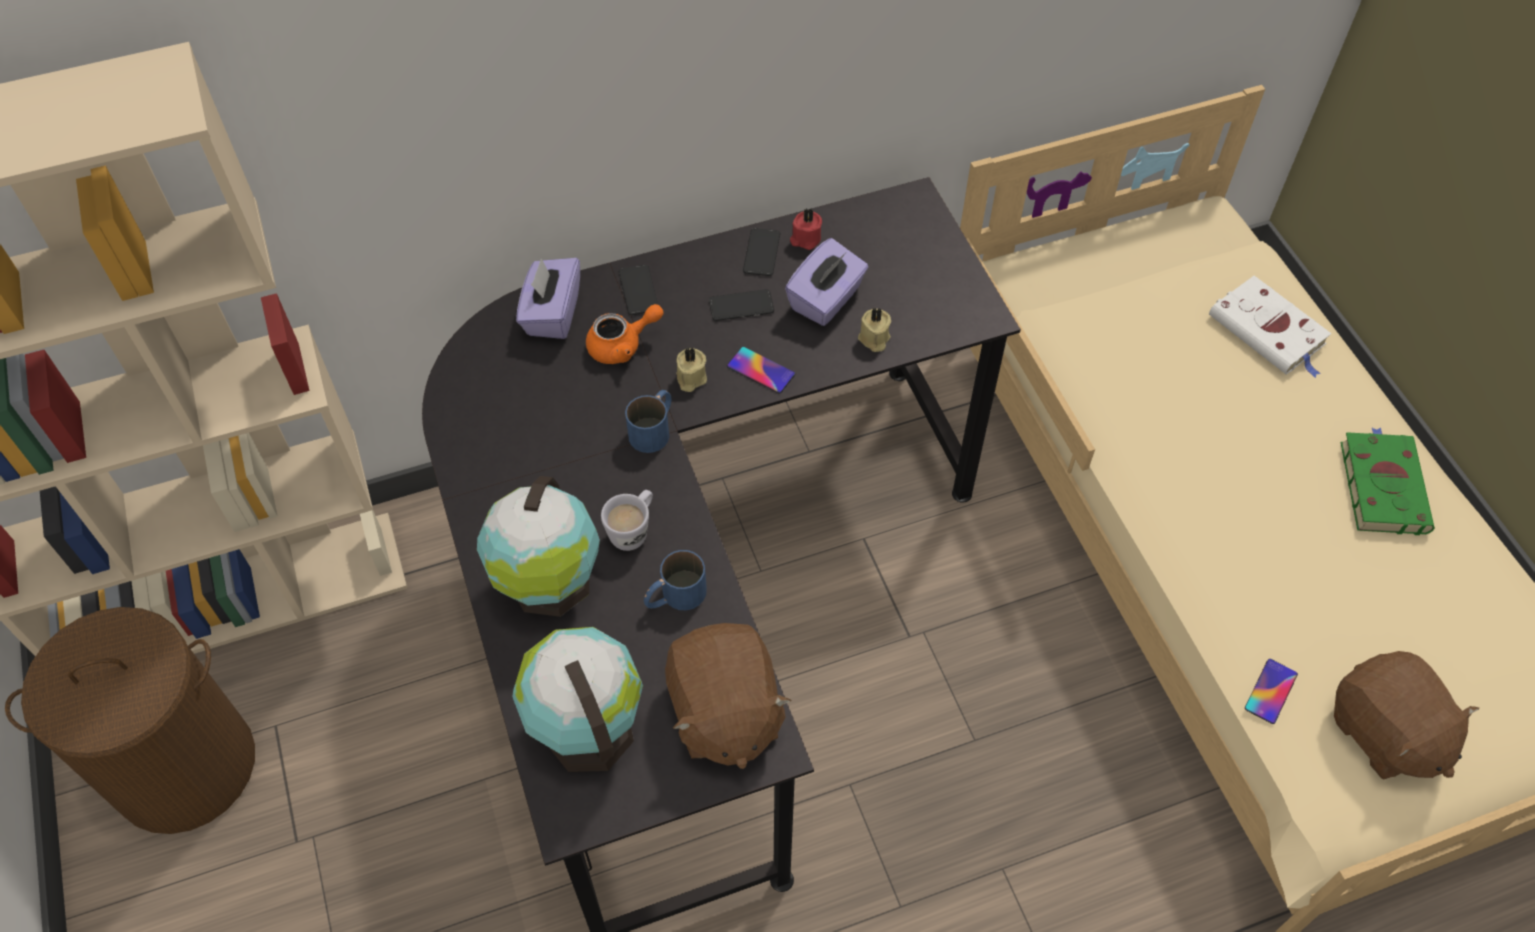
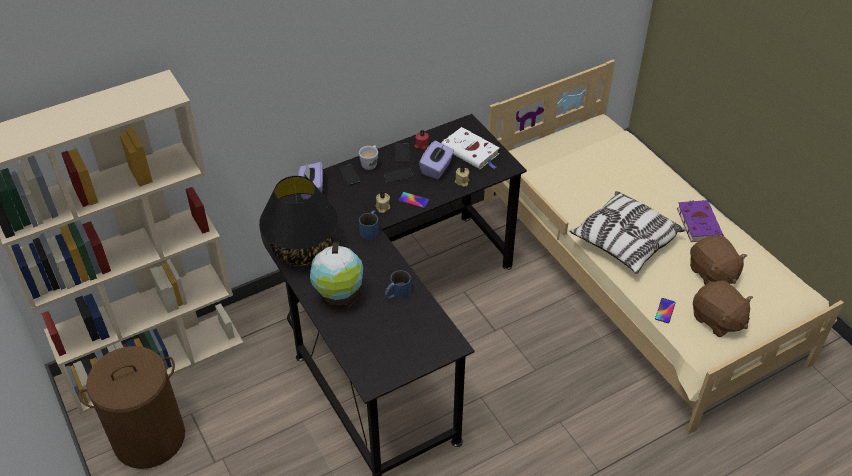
camera: 10 degrees left, 10 degrees down
(499, 458) = (302, 250): none -> black table lamp
(587, 728) = (370, 349): globe -> none
(622, 345) = (347, 198): orange teapot -> none
(633, 530) = (371, 270): white mug -> white mug (370, 163)
(724, 713) = (430, 335): brown plush toy -> brown plush toy (712, 273)
(1210, 509) = (624, 242): none -> pillow
(1269, 332) = (636, 167): white book -> white book (471, 152)
(1381, 484) = (698, 222): green book -> purple book

